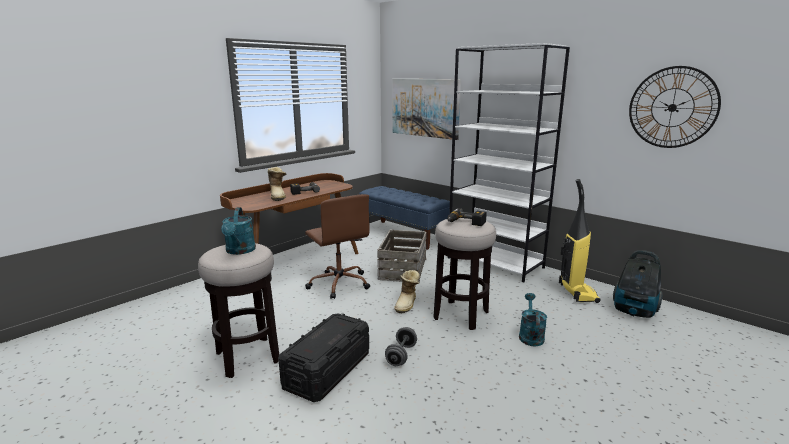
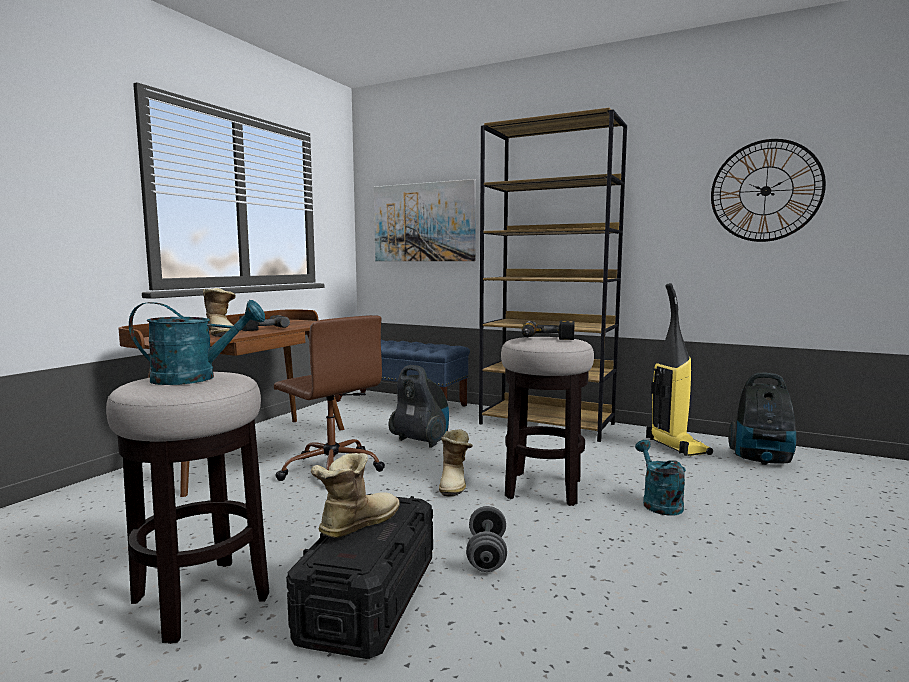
camera: 15 degrees left, 10 degrees down
(240, 251) = (195, 378): turquoise watering can -> turquoise watering can turned 75 degrees counterclockwise
(320, 332) = (355, 524): none -> boot
(402, 268) = (421, 441): crate -> vacuum cleaner
(495, 263) = (547, 424): white bookcase -> brown bookcase

